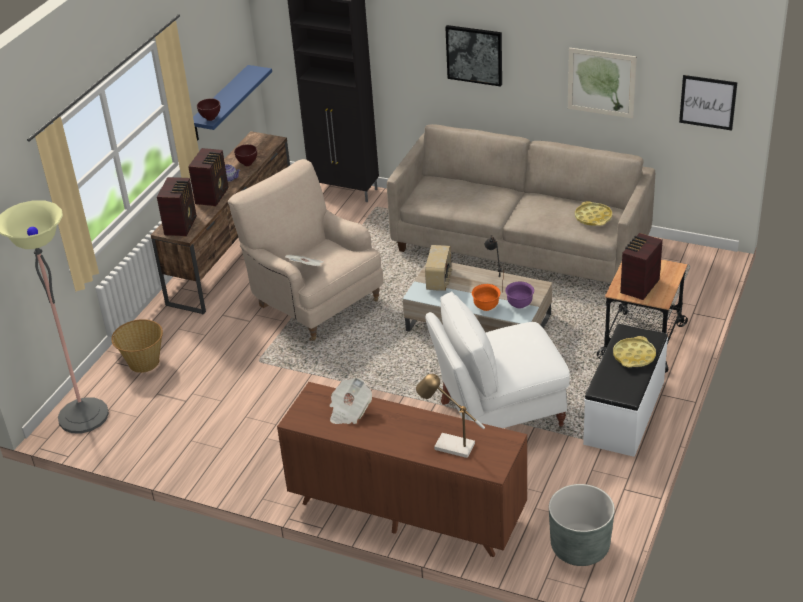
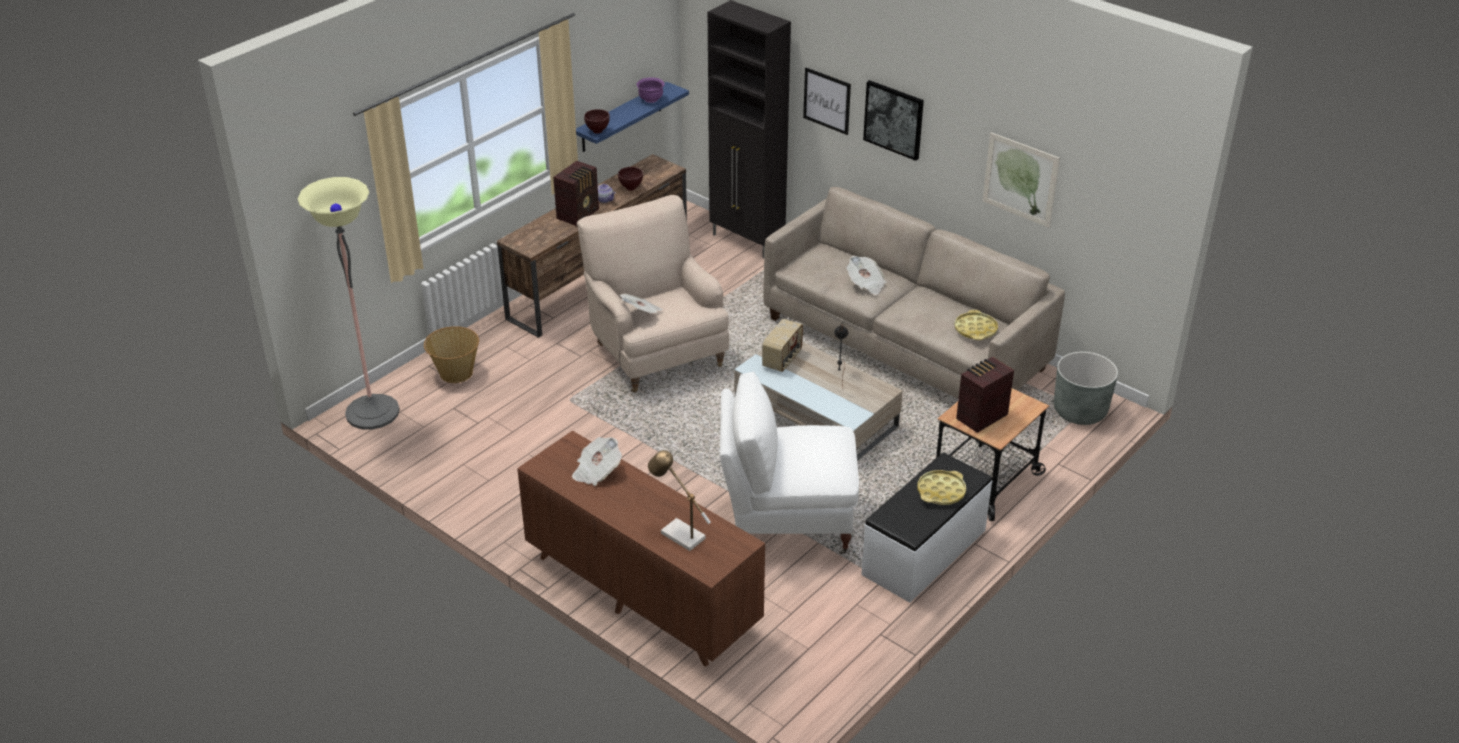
camera: 15 degrees right, 0 degrees up
(181, 225) = (532, 238): radio -> none
(484, 201) = (866, 284): none -> newspaper
(486, 307) = (817, 399): orange bowl -> none
(519, 304) = (854, 406): purple bowl -> purple bowl (651, 99)
(580, 547) = (801, 682): grey planter -> grey planter (1080, 411)
(707, 102) = (1130, 227): picture -> picture (827, 100)

